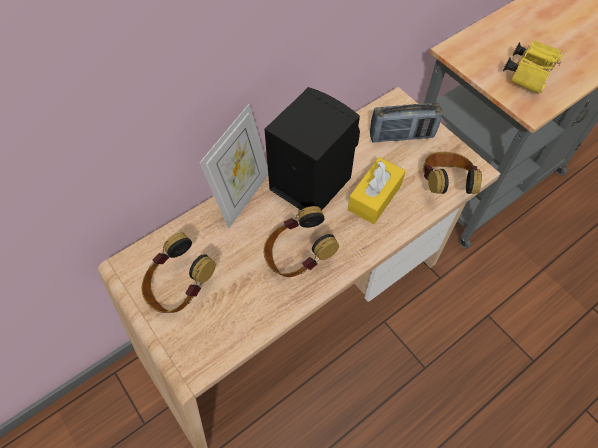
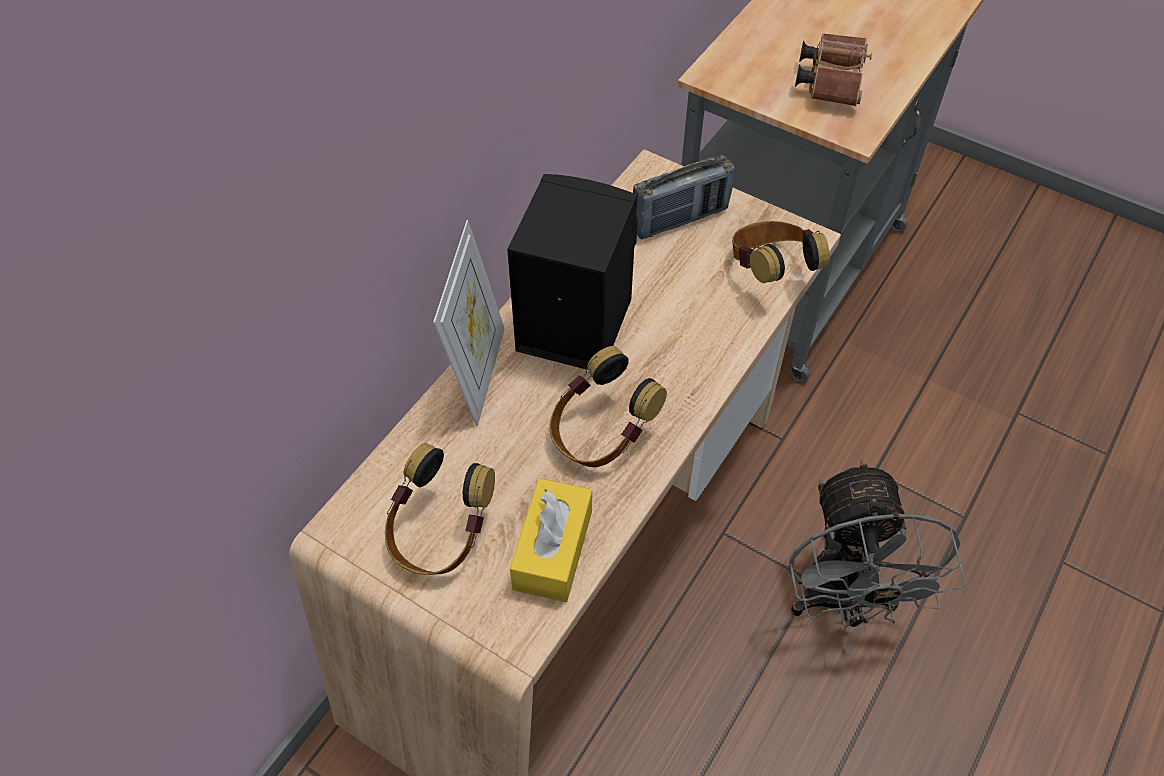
camera: 20 degrees left, 5 degrees down
(374, 197) = (678, 317): yellow tissue box -> yellow tissue box (553, 550)
(438, 386) = (842, 601): none -> grey fan
(529, 73) = (831, 81): yellow binoculars -> brown binoculars

